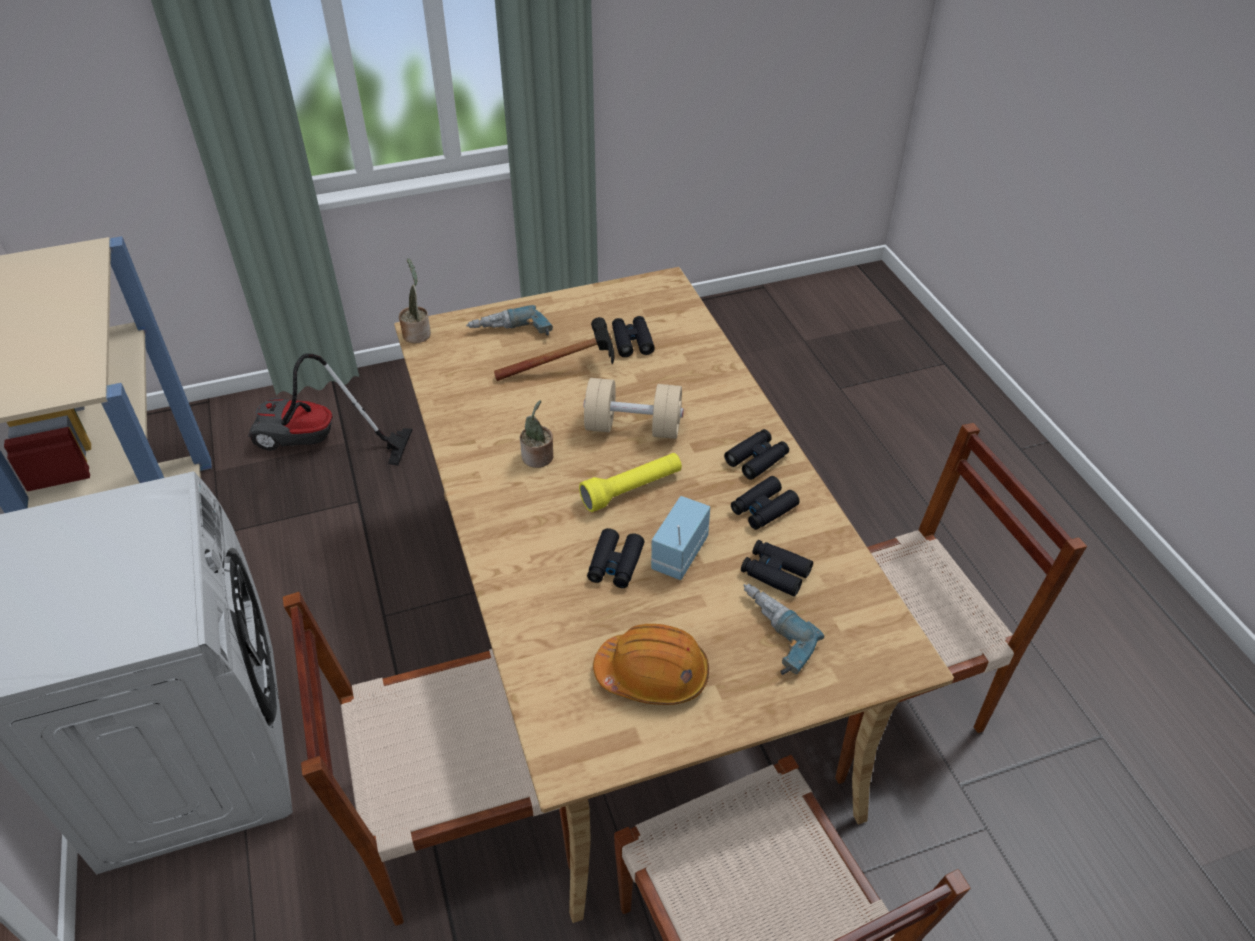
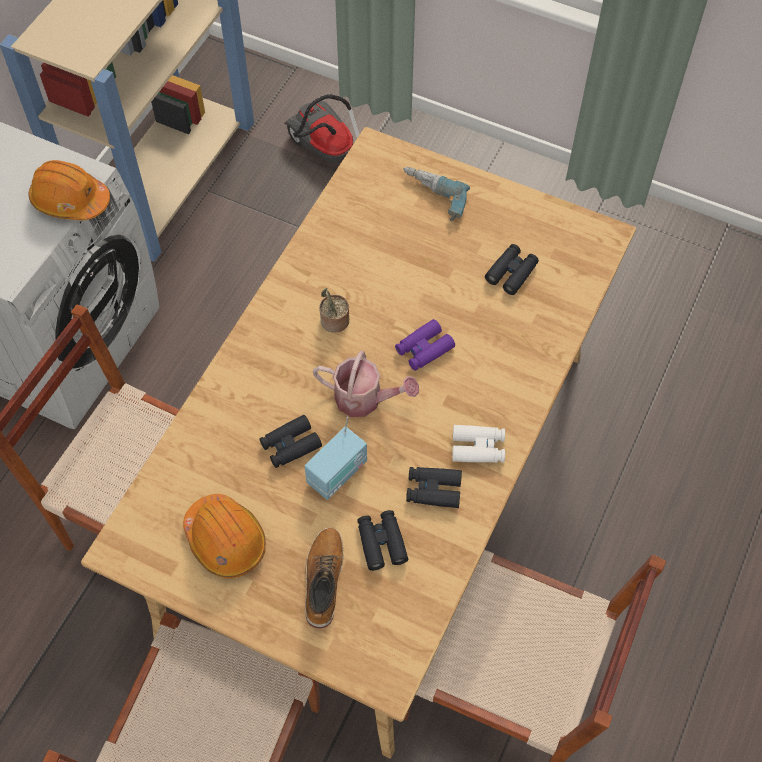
camera: 45 degrees right, 15 degrees up
(172, 523) = (70, 200): none -> orange hard hat
(417, 333) = (369, 148): potted plant -> none
(571, 369) = (438, 264): hammer -> none
(632, 490) = (365, 399): yellow flashlight -> watering can
(633, 427) = (424, 349): beige dumbbell -> purple binoculars
(678, 554) = (337, 473): radio -> radio turned 150 degrees clockwise
(756, 459) = (478, 447): black binoculars -> white binoculars
(768, 635) = (323, 580): power drill -> boot

